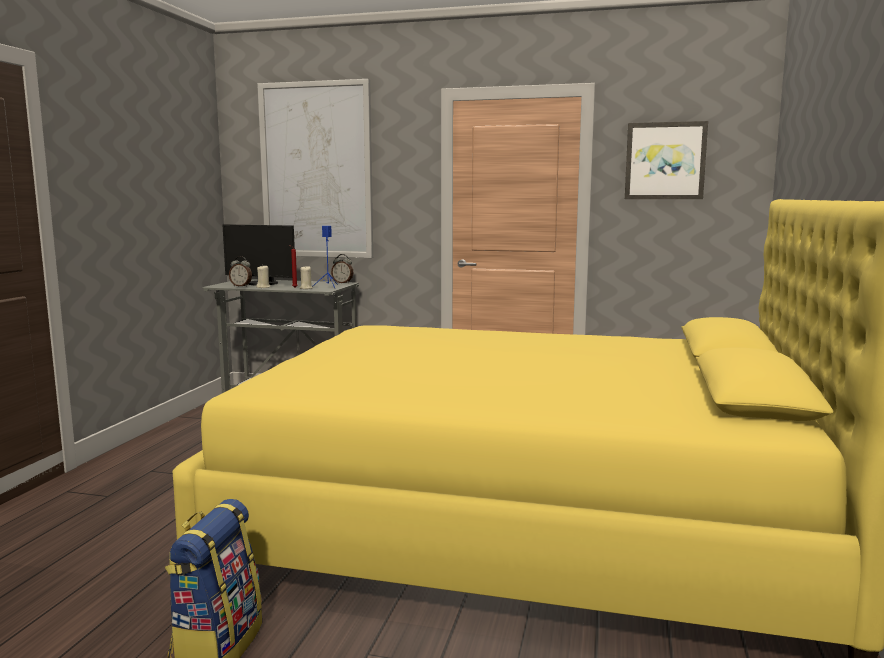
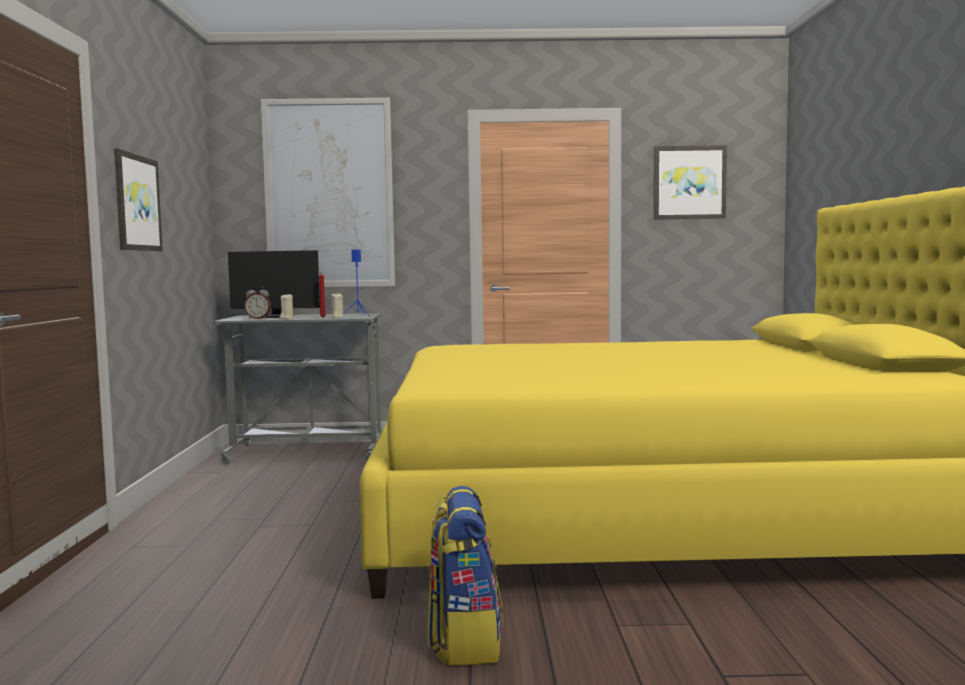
camera: 15 degrees left, 5 degrees down
(106, 189) = (136, 203): none -> picture
(342, 283) = (365, 313): alarm clock -> none

